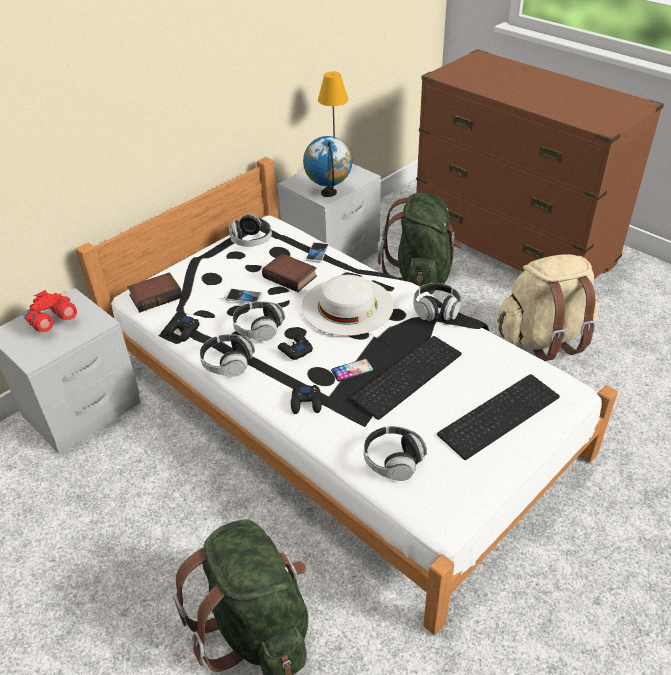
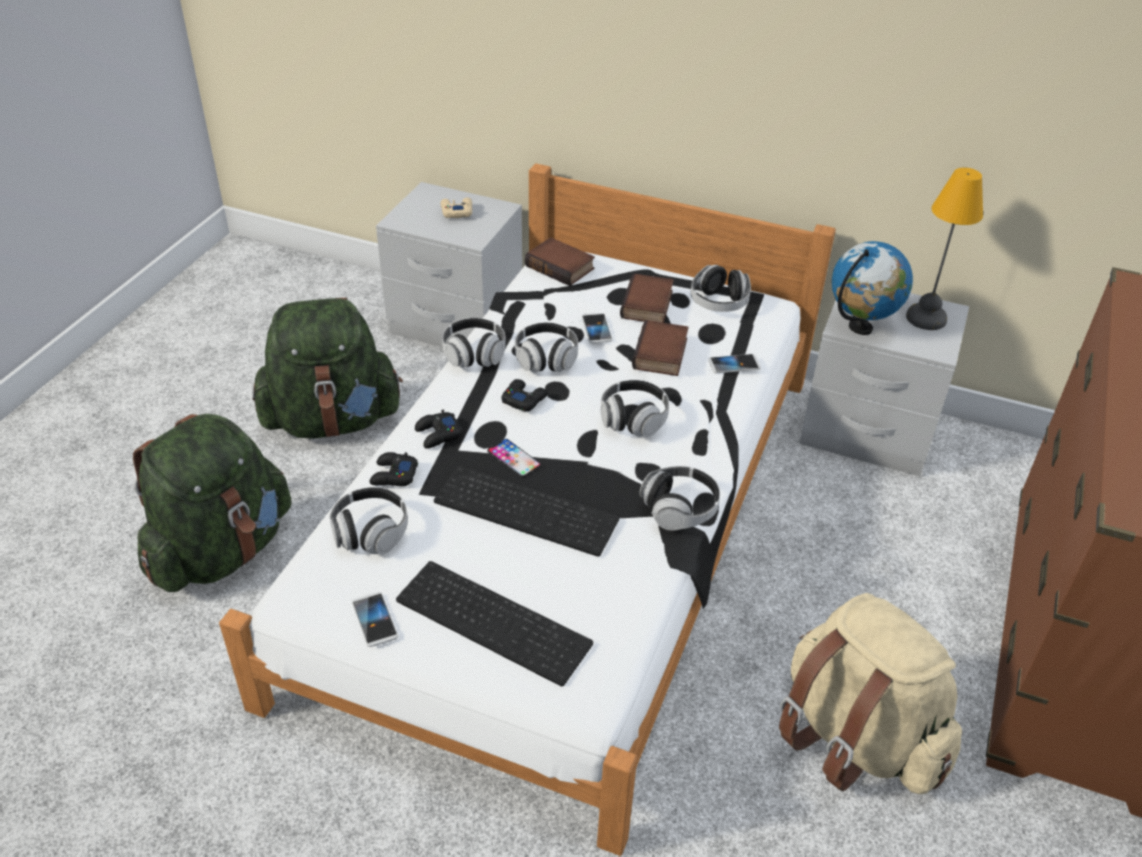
camera: 65 degrees right, 0 degrees up
(52, 323) = (456, 212): red binoculars -> beige game controller
(183, 331) = (510, 305): black game controller -> black game controller (393, 475)
(234, 268) = (648, 305): none -> book
(347, 305) = (633, 419): white hat -> headphones
(421, 277) = (897, 542): green backpack -> green backpack (332, 420)
(479, 475) = (375, 620): none -> phone

